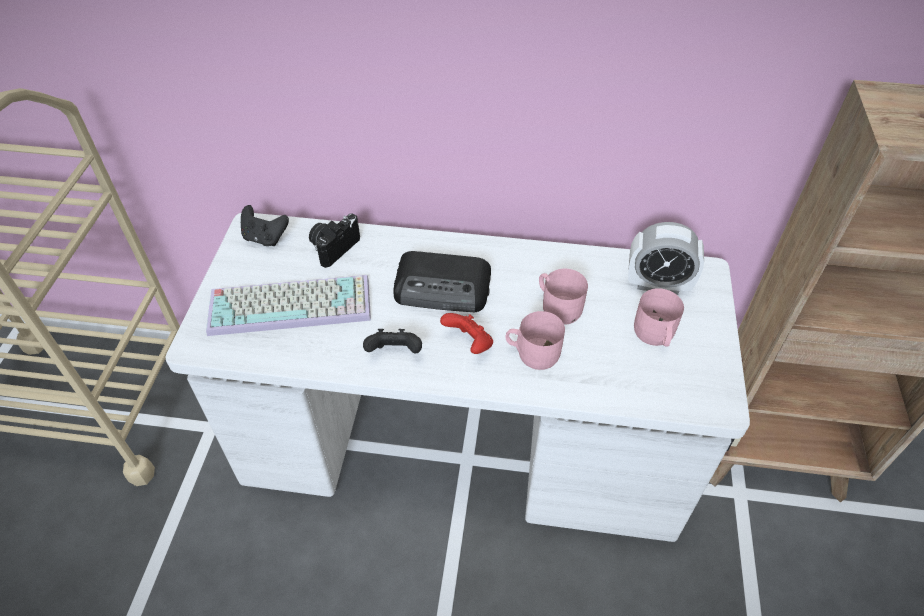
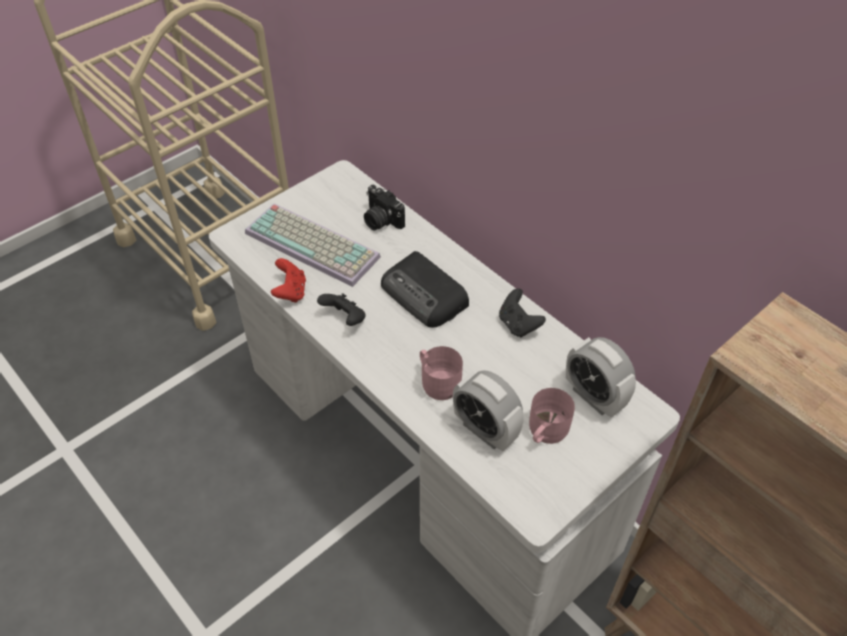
camera: 40 degrees right, 0 degrees up
(265, 238) = (343, 187): black game controller -> black game controller (518, 324)
(333, 247) = (380, 220): camera -> camera turned 120 degrees counterclockwise
(469, 343) = (400, 345): red game controller -> red game controller (290, 292)
(558, 306) = (494, 361): pink mug -> none
(612, 366) = (485, 430): none -> alarm clock

